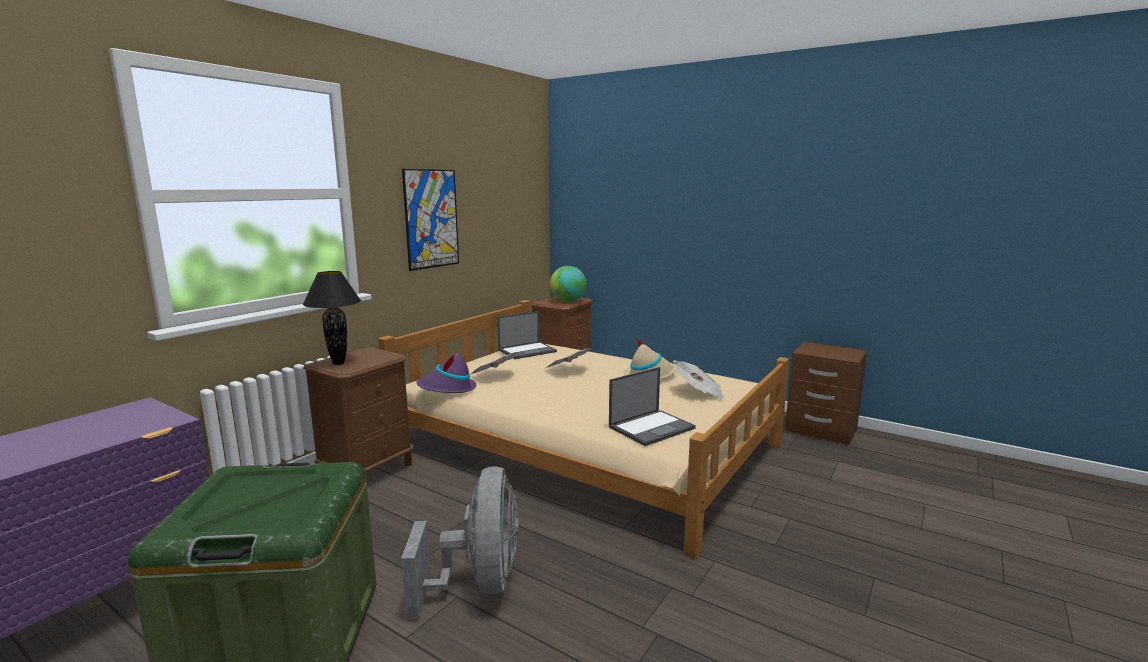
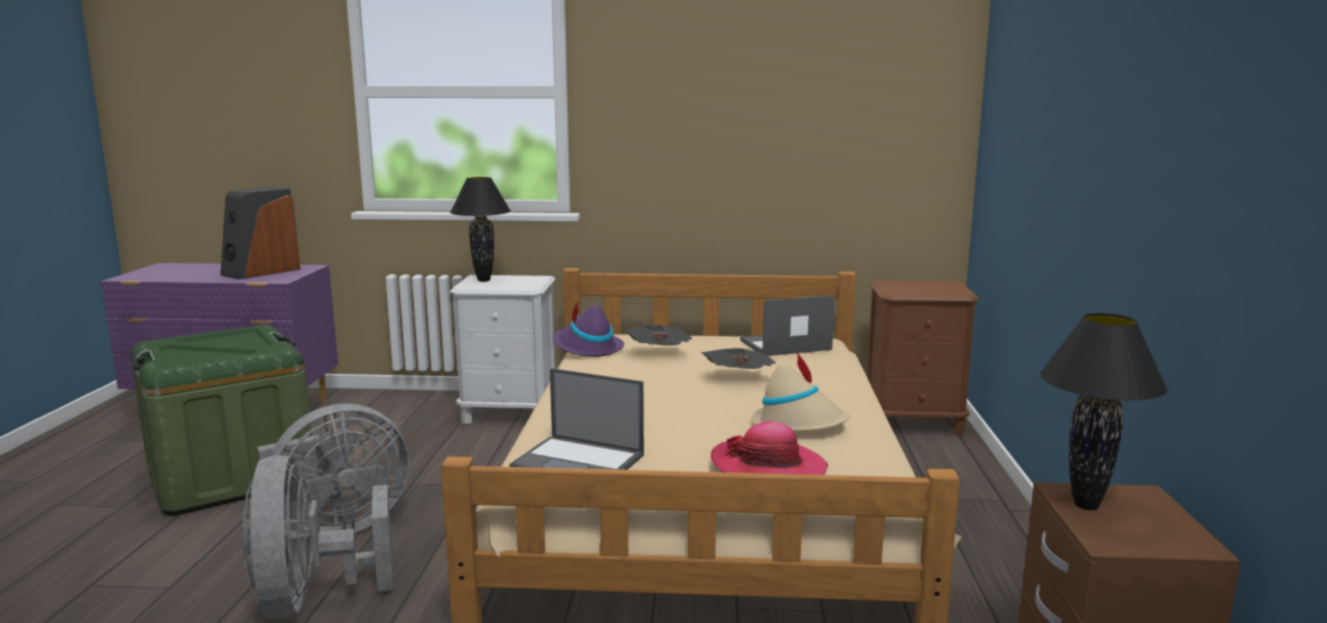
camera: 60 degrees right, 0 degrees up
(98, 426) = (261, 272): none -> speaker
(369, 470) = (510, 413): brown nightstand -> white nightstand
(431, 219) = (694, 129): picture -> none
(527, 351) = (784, 345): laptop -> laptop turned 135 degrees clockwise
(568, 301) = (923, 290): globe -> none
(593, 612) = (310, 599): none -> grey fan
(699, 393) = (768, 468): newspaper -> hat
(818, 352) = (1086, 506): none -> black table lamp

